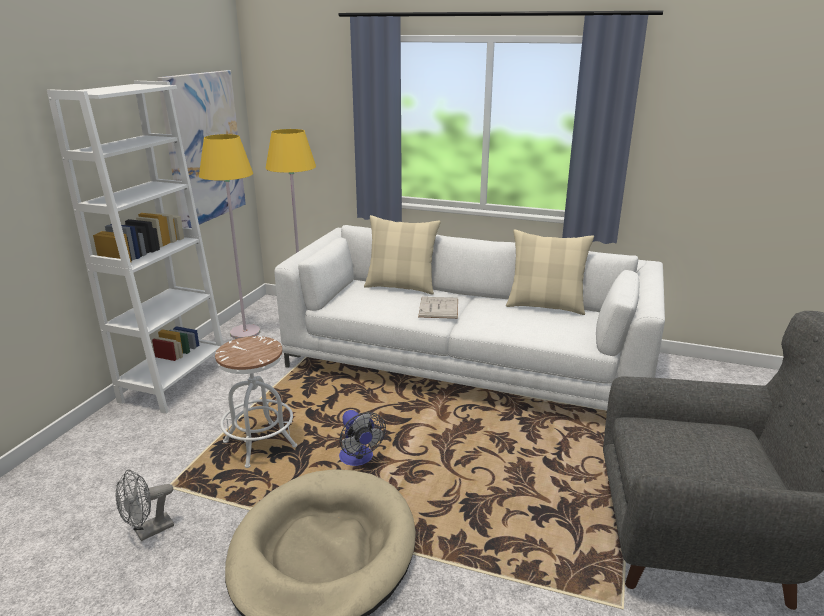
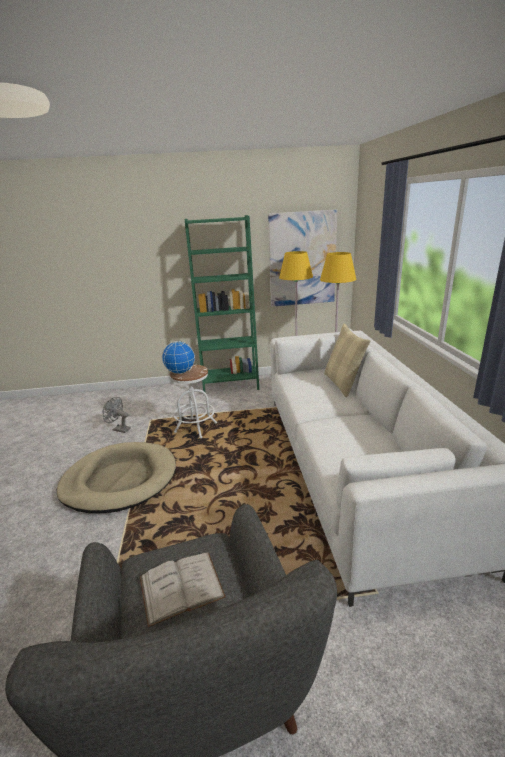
camera: 65 degrees right, 0 degrees up
(175, 382) = (230, 385): white bookcase -> green bookcase
(242, 357) = (180, 372): none -> globe
(358, 459) = (202, 462): fan -> none
(438, 308) = (324, 405): white book -> white book (181, 587)
(545, 306) = (393, 447): beige pillow -> none

